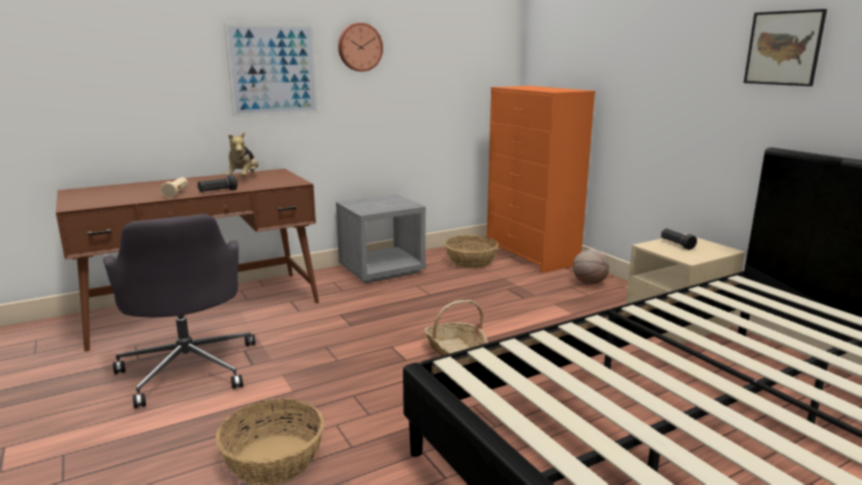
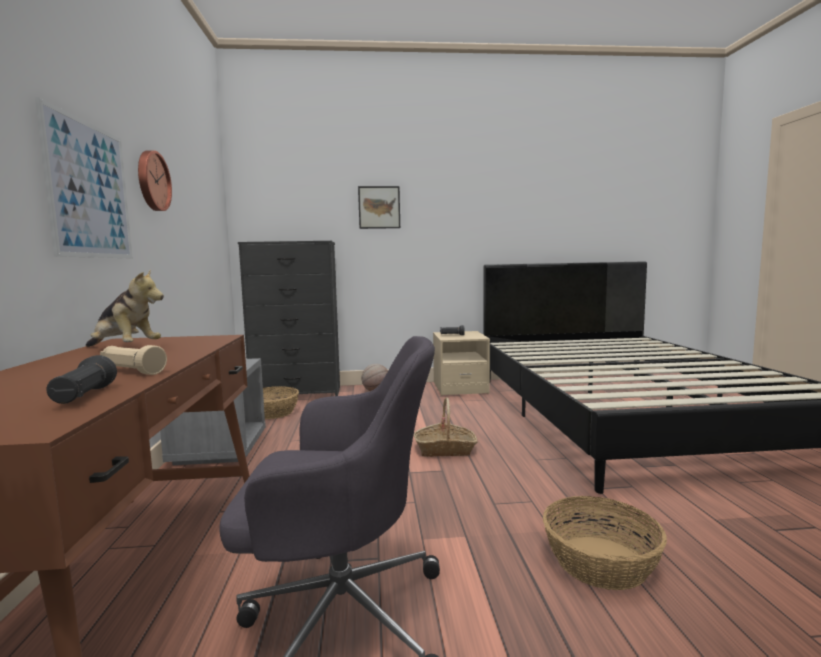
camera: 65 degrees left, 10 degrees down
(217, 191) = (183, 357): black flashlight -> black flashlight (84, 397)
(532, 255) = (298, 394): orange dresser -> black dresser
(783, 48) = (476, 209): picture -> picture (379, 207)

